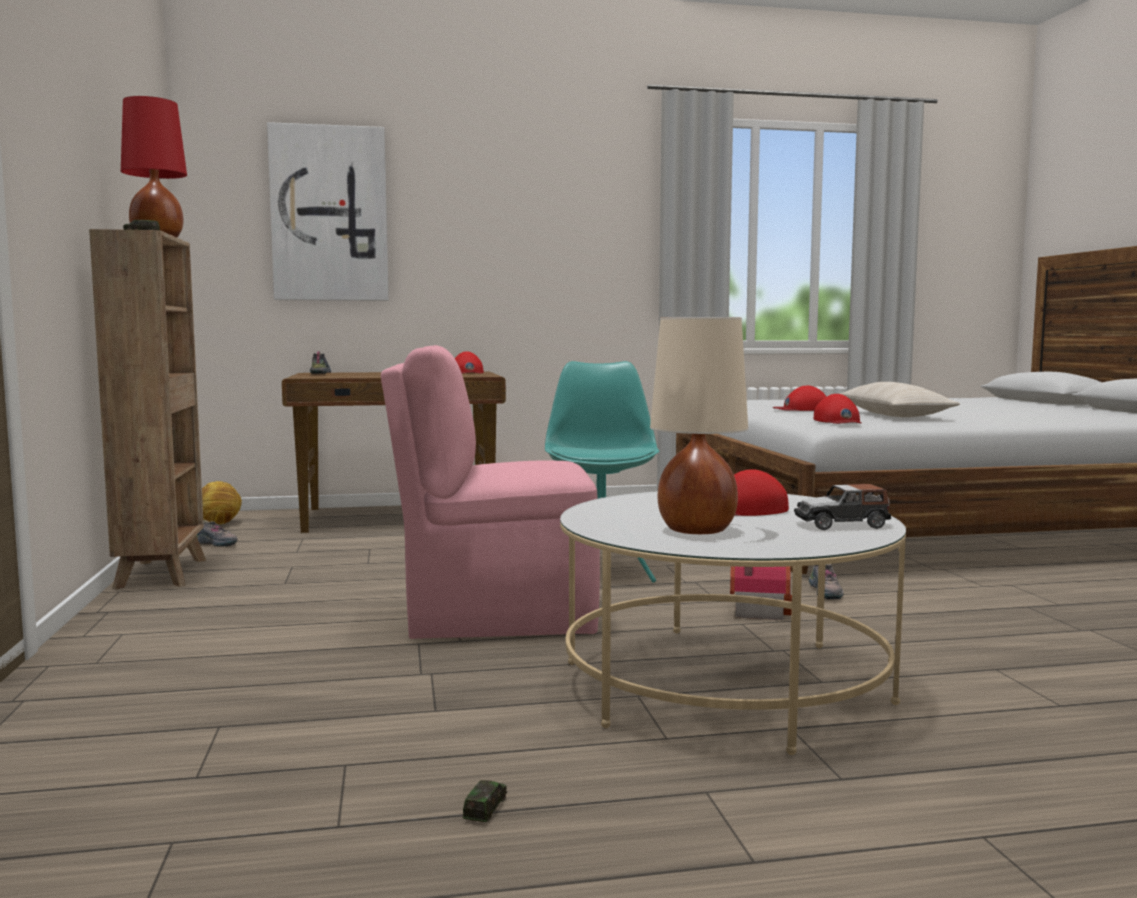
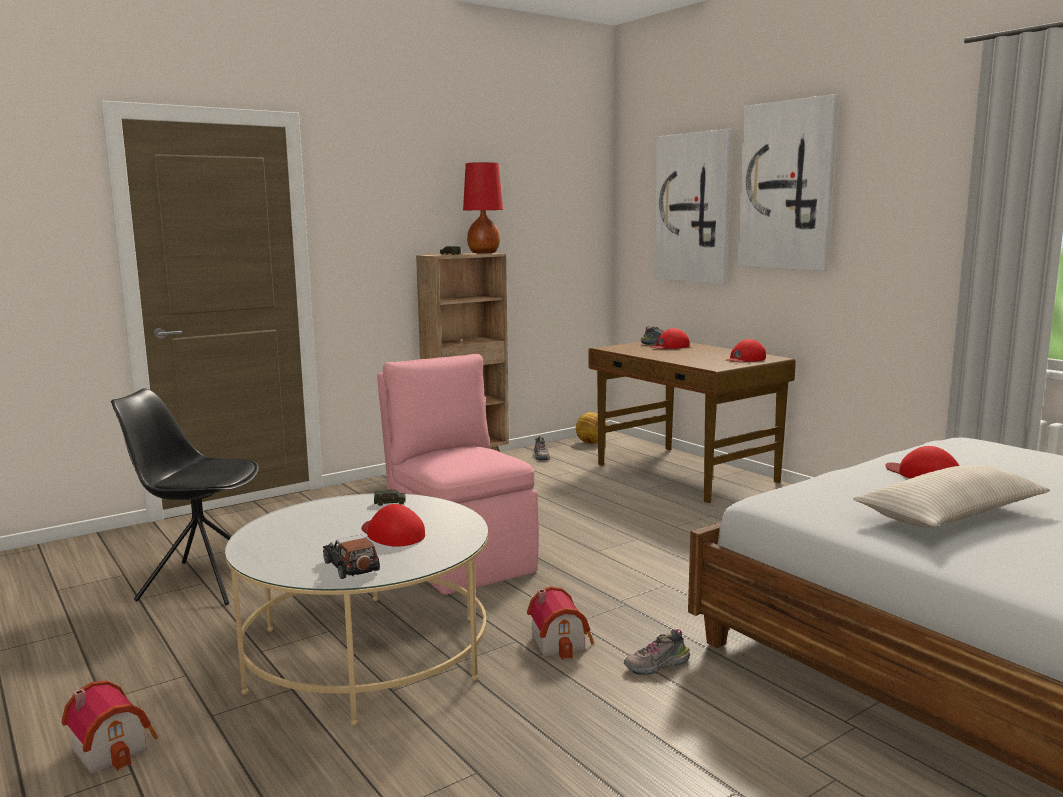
camera: 65 degrees right, 5 degrees up
(342, 766) = (201, 582): none -> black chair
(463, 196) = (787, 186): none -> picture
(485, 809) = (158, 624): toy car -> toy car (390, 503)
(601, 569) = (620, 564): turquoise chair -> none
(697, 530) = (305, 531): beige table lamp -> none
(838, 421) = (803, 498): red cap -> red cap (669, 346)
(911, 850) = (113, 747): none -> toy house

